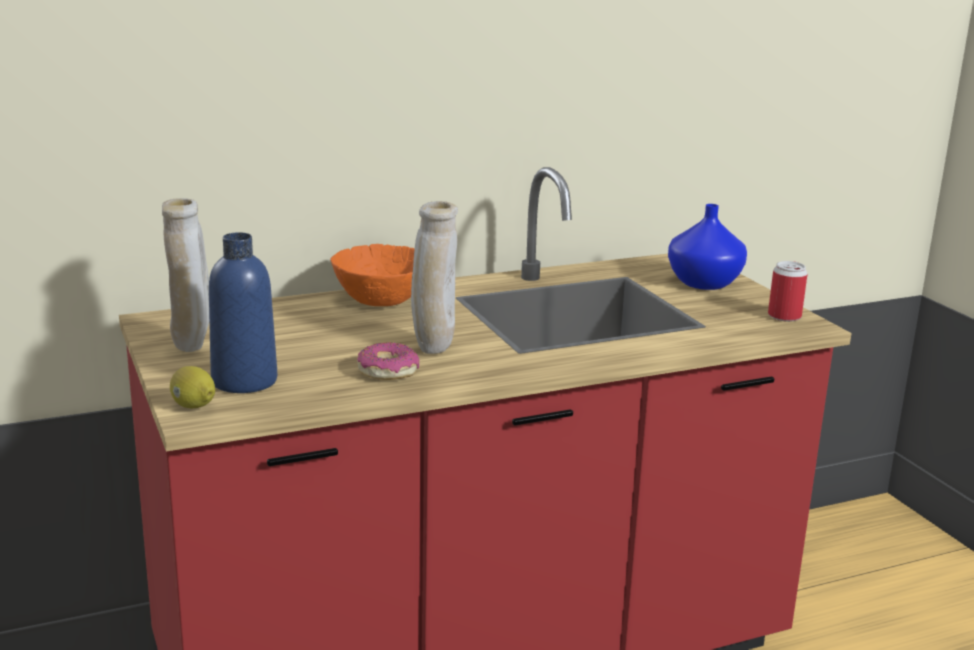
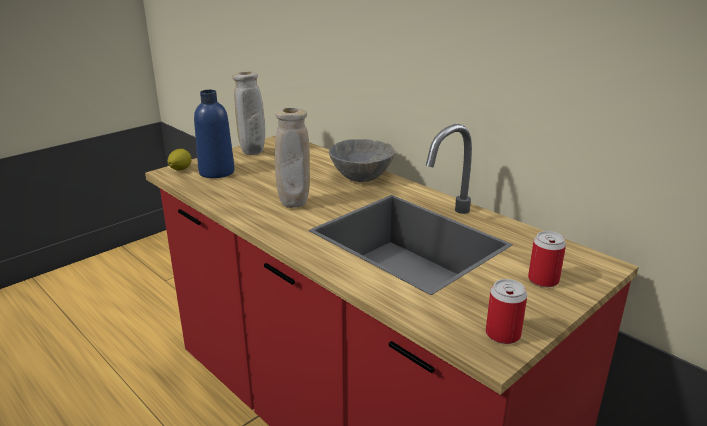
camera: 70 degrees right, 5 degrees up
(381, 301) = (361, 177): orange bowl -> grey bowl
(387, 371) = (250, 199): donut -> none
(702, 283) = (543, 280): blue vase -> can

